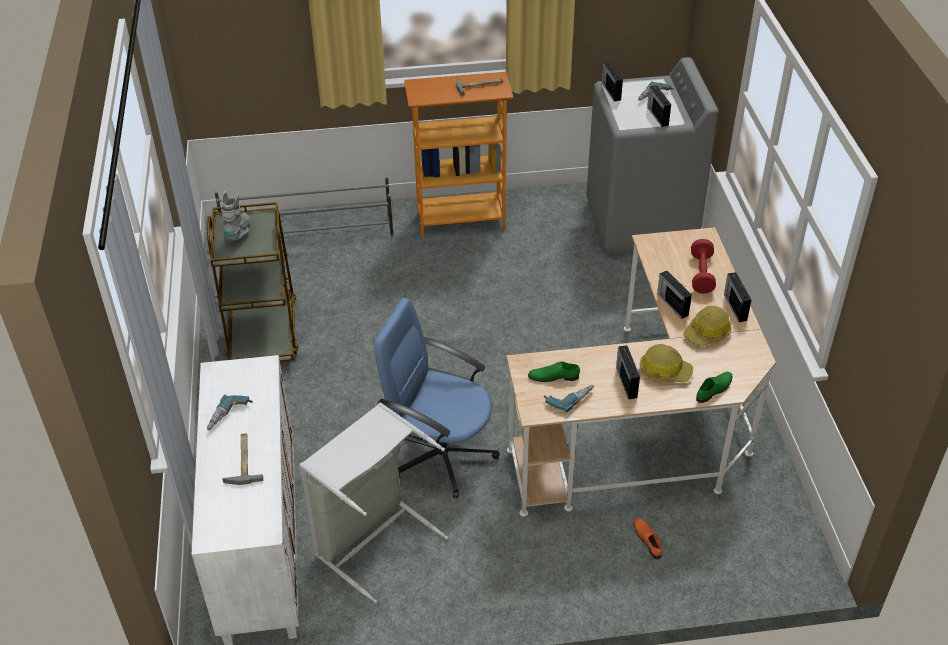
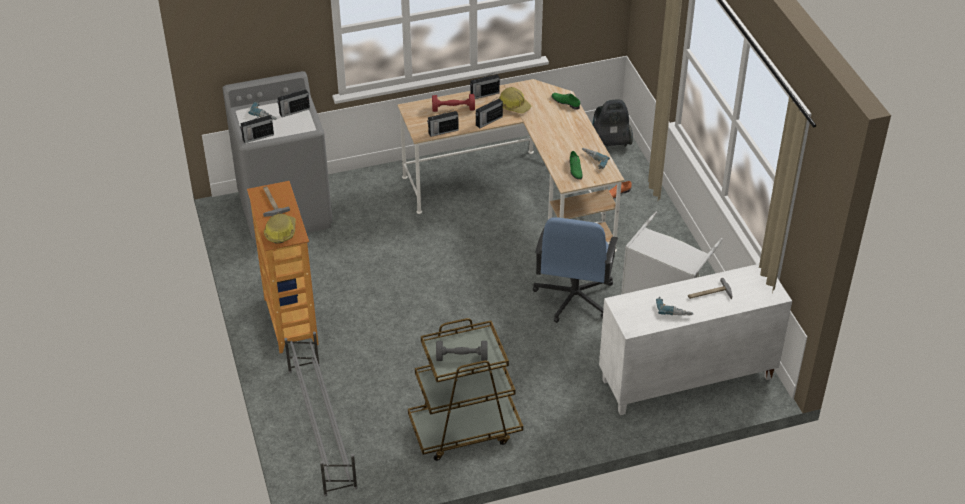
camera: 100 degrees left, 0 degrees up
(239, 233) = (461, 357): grey boot -> grey dumbbell
(626, 382) = (570, 138): radio -> radio (442, 131)
(664, 371) = (555, 122): hard hat -> hard hat (280, 232)
(773, 553) = (609, 143): none -> vacuum cleaner

